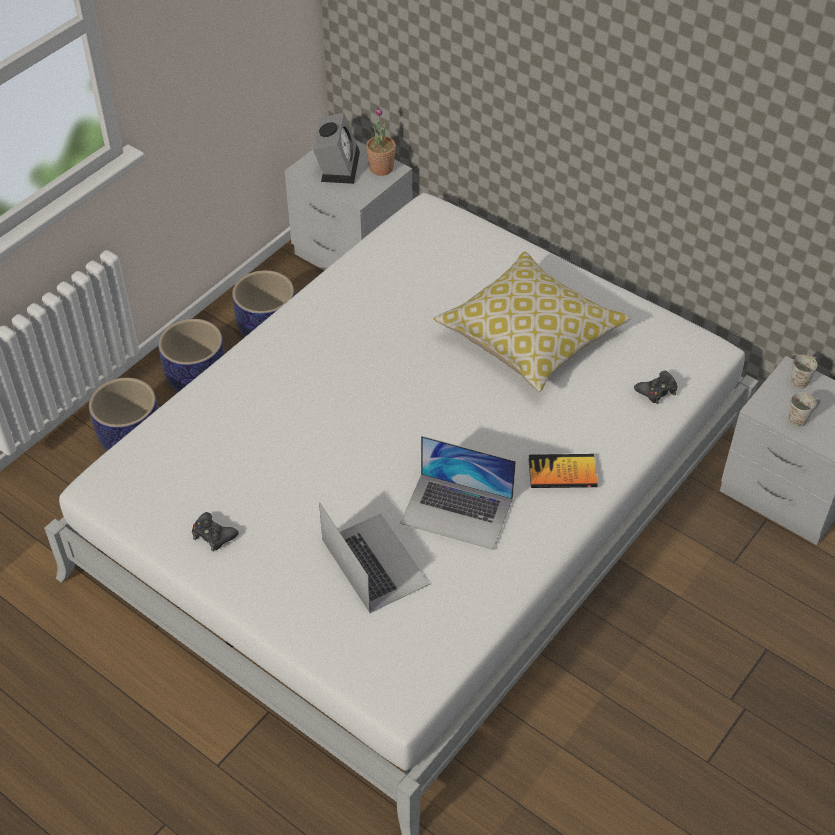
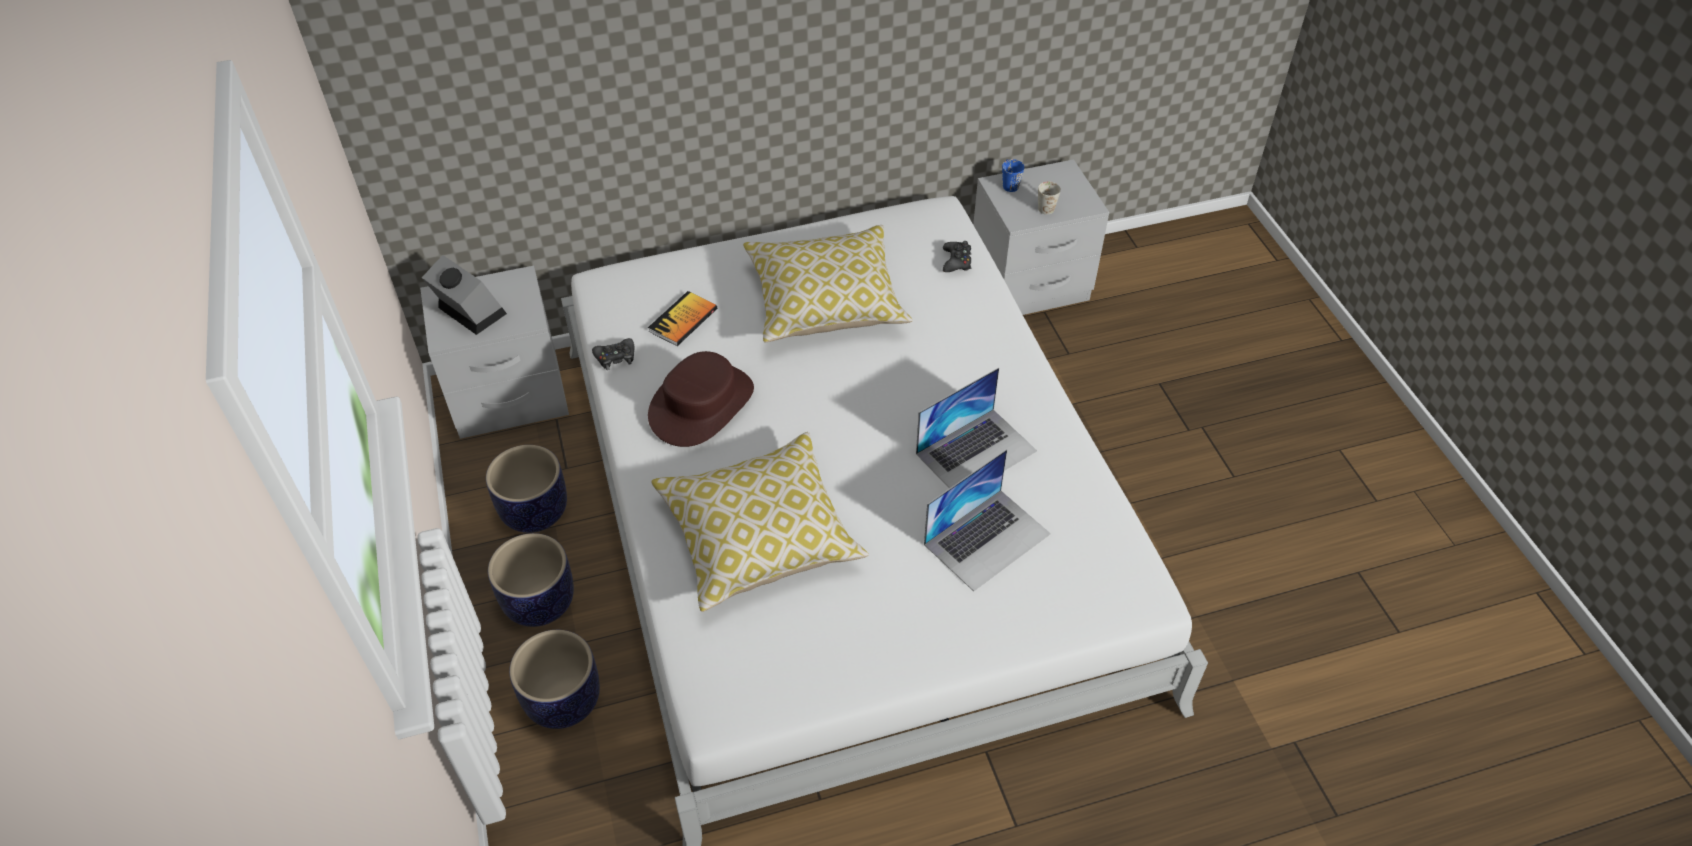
camera: 55 degrees left, 0 degrees up
(213, 535) = (859, 646): black game controller -> black game controller (616, 357)
(266, 426) = (759, 535): none -> pillow
(358, 327) = (701, 404): none -> brown hat
(374, 562) = (987, 538): laptop -> laptop turned 135 degrees clockwise
(381, 168) = (509, 285): potted plant -> none
(562, 473) = (990, 364): book -> book (683, 320)
(802, 379) = (1008, 183): white mug -> blue mug

